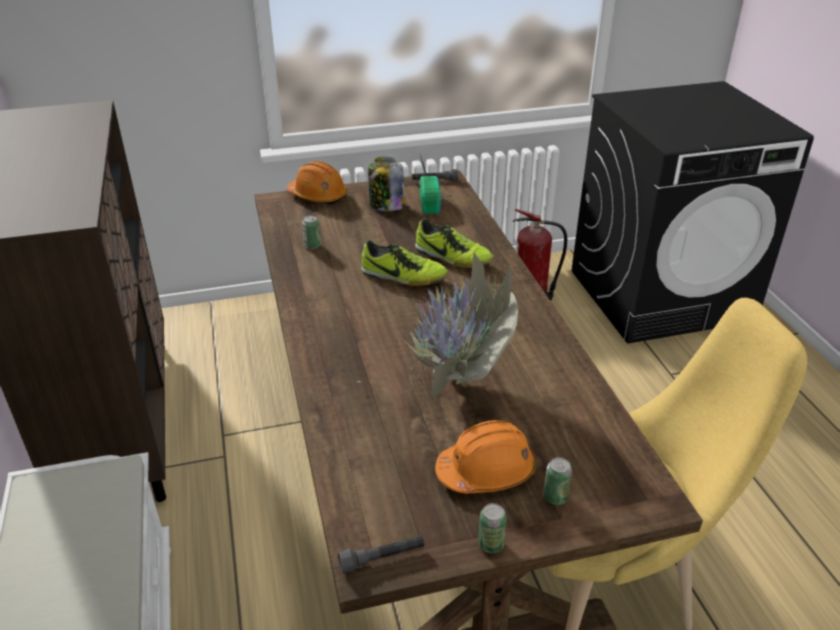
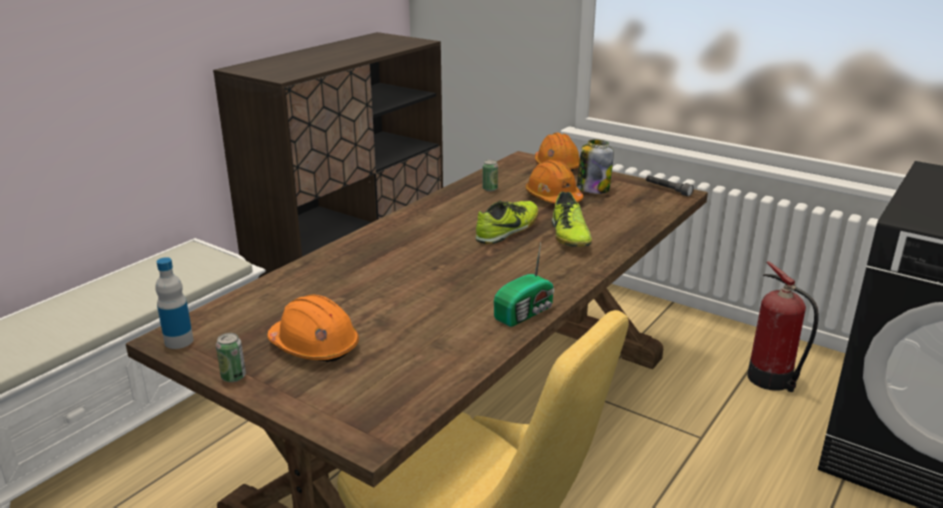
camera: 50 degrees right, 10 degrees down
(375, 228) = (553, 198): none -> orange hard hat
(382, 558) = (179, 341): grey flashlight -> bottle
(403, 277) = (508, 230): shoe -> shoe turned 120 degrees counterclockwise
(431, 203) = (631, 201): radio -> radio (526, 313)
(456, 388) = (398, 299): potted plant -> none
(555, 497) = (318, 386): can -> none

